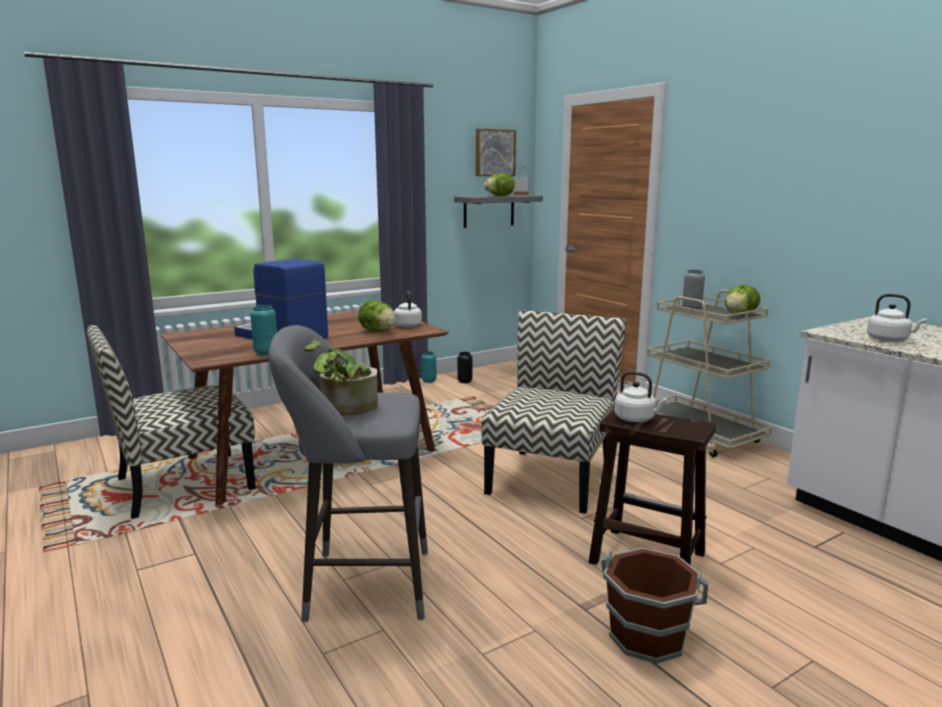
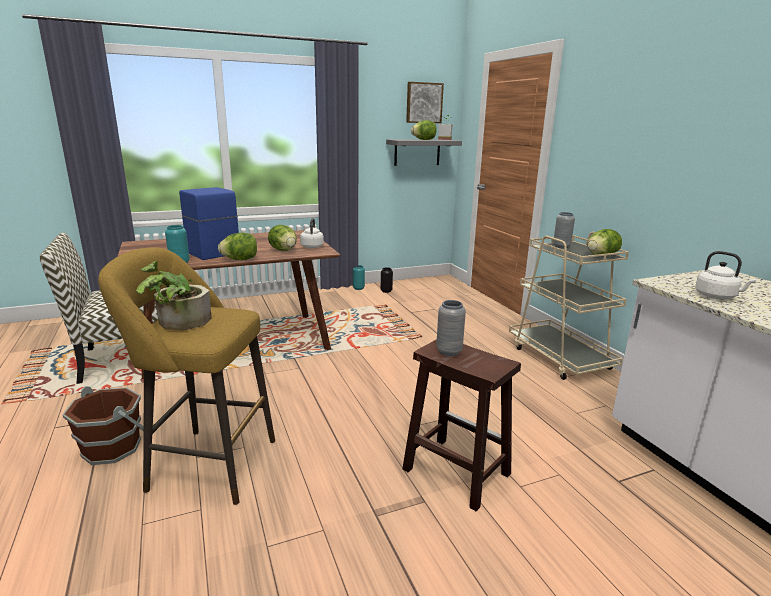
camera: 10 degrees right, 5 degrees up
(336, 344) = (240, 259): none -> lettuce
(360, 584) = (206, 463): grey stool -> yellow stool
(550, 478) = (411, 384): chair -> none
(636, 419) = (449, 351): white kettle -> grey vase
(647, 635) = (418, 551): brown bucket -> brown bucket (112, 447)

